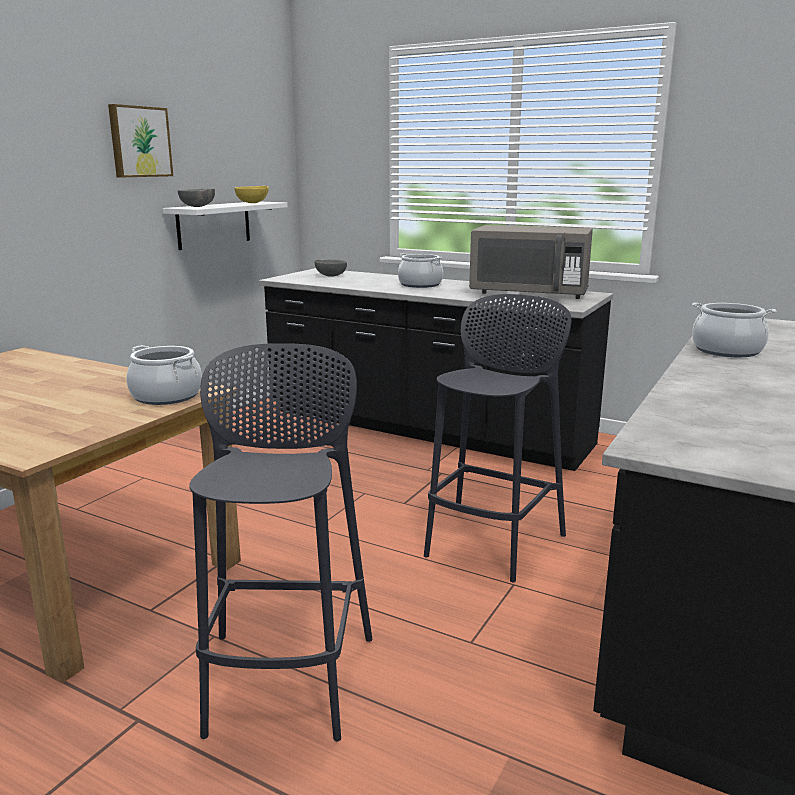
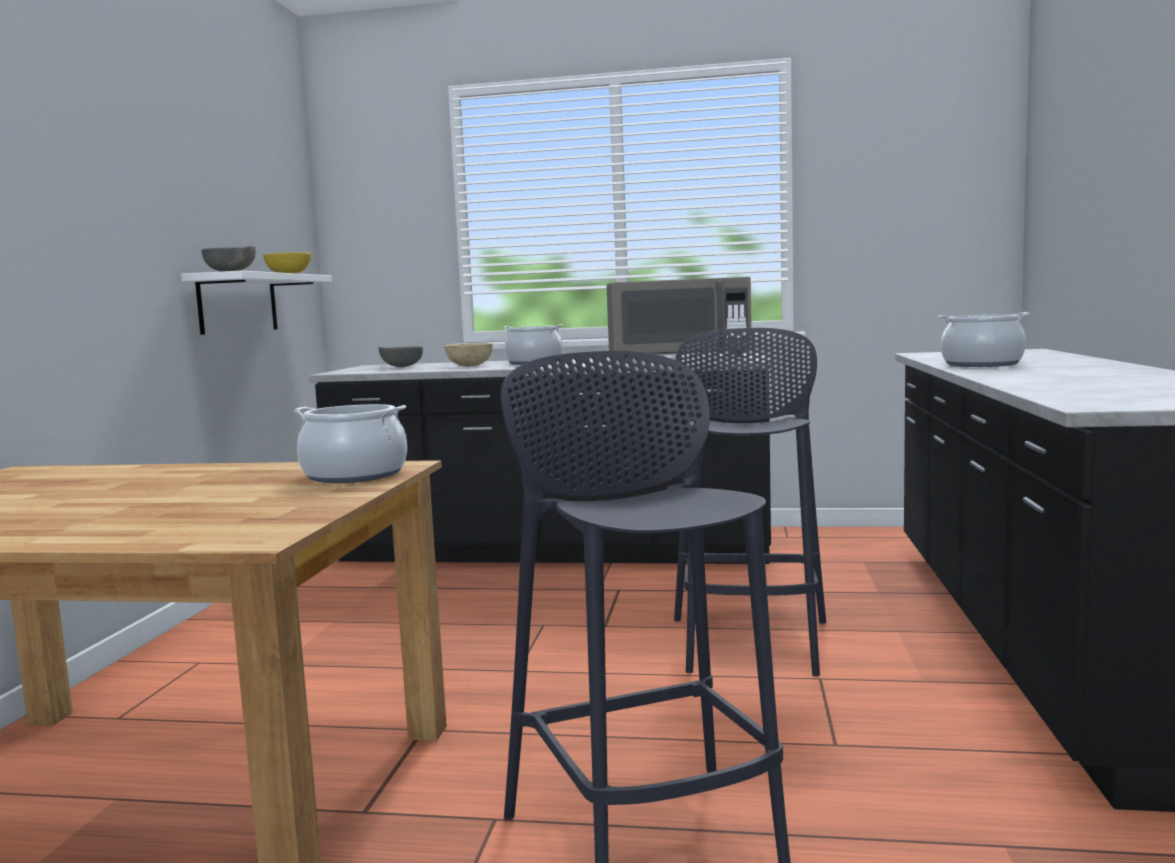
camera: 20 degrees left, 10 degrees down
(139, 142) = (152, 179): picture -> none
(372, 282) = (469, 366): none -> beige bowl

